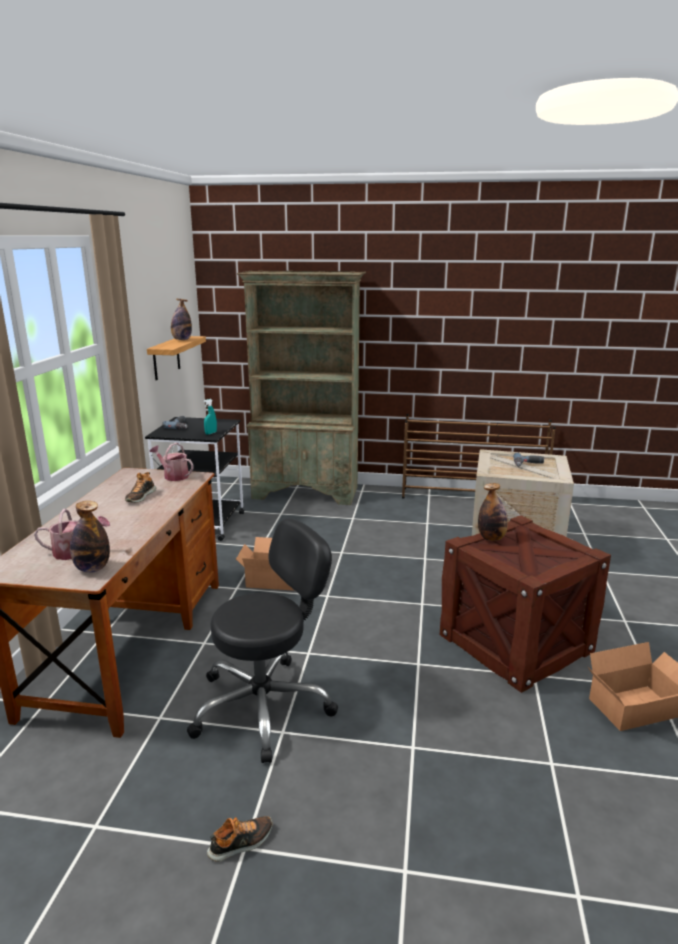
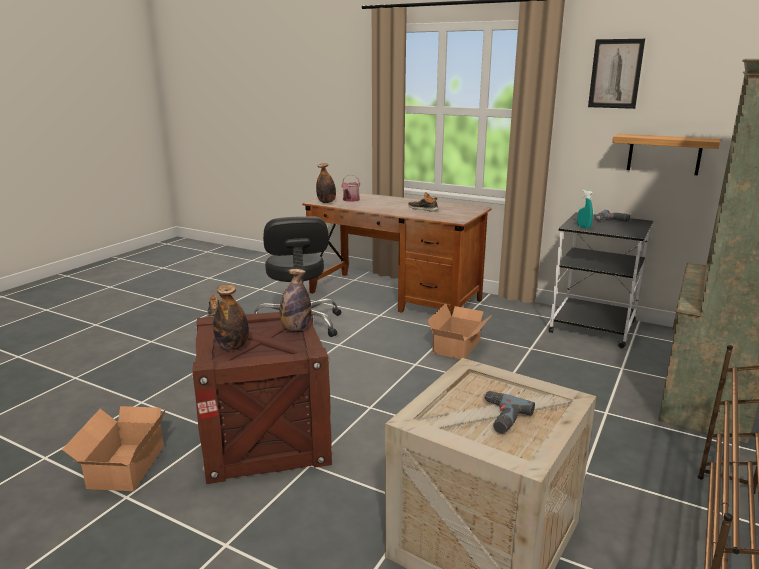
camera: 110 degrees right, 0 degrees up
(136, 292) = (615, 74): none -> picture
(173, 476) = (461, 215): watering can -> none
(182, 340) = (681, 137): bottle -> bottle (233, 346)

